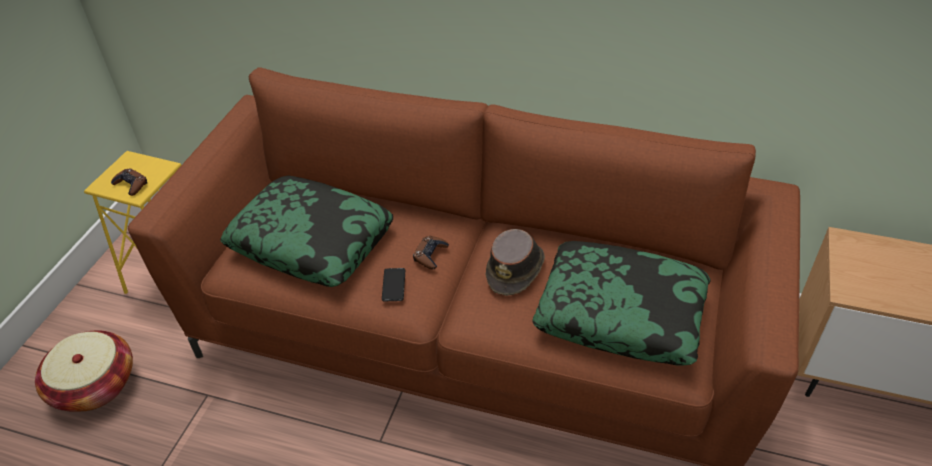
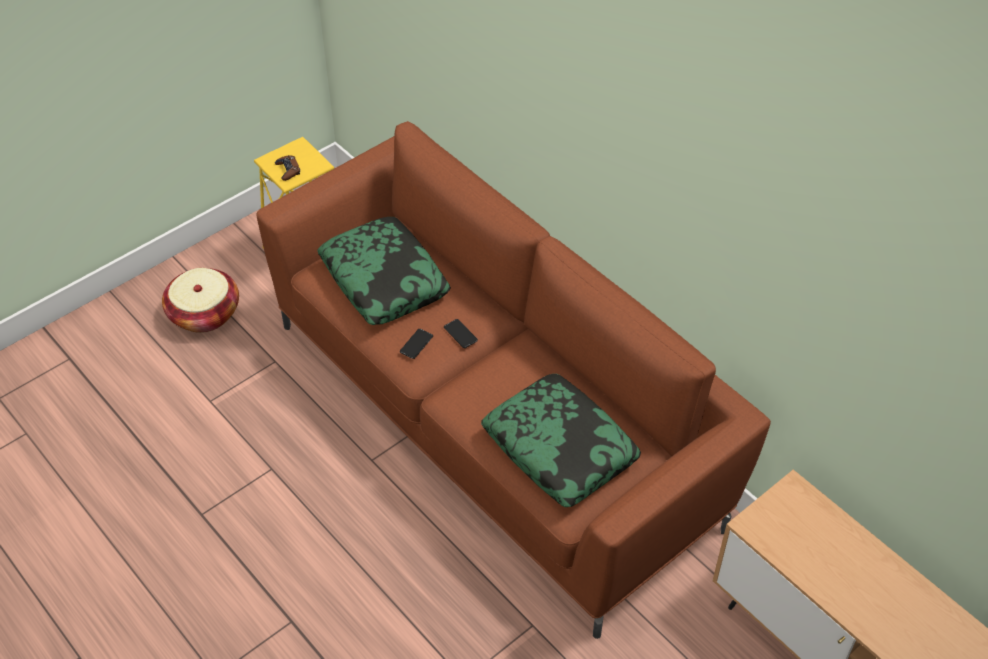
camera: 30 degrees right, 5 degrees up
(430, 255) = (460, 334): brown game controller -> phone
(516, 269) = (512, 376): brown hat -> none

